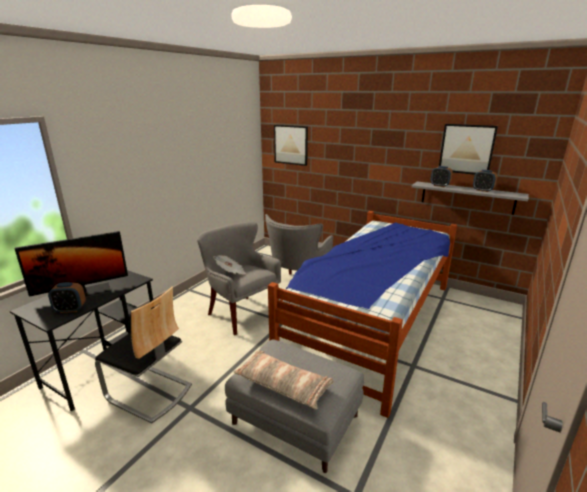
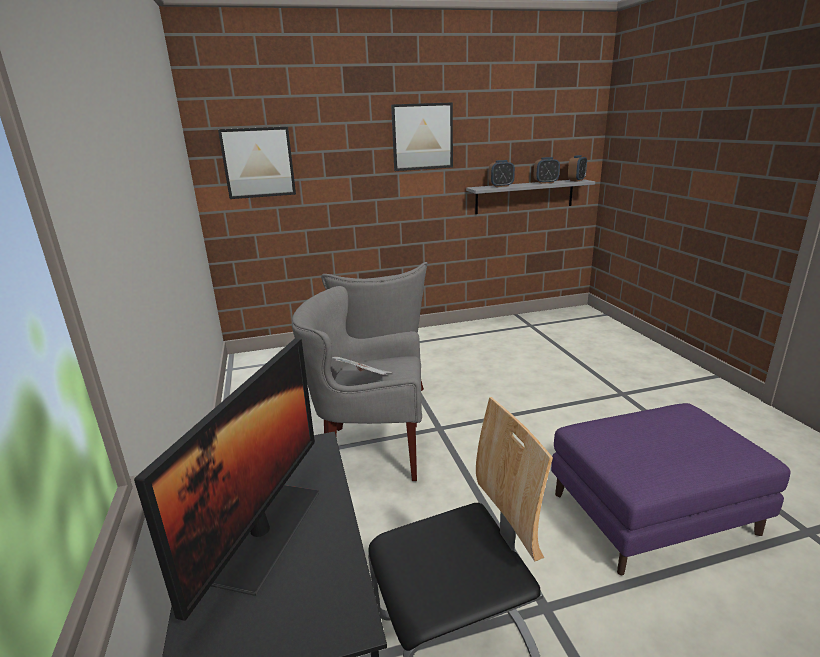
camera: 45 degrees left, 0 degrees up
(70, 309) = (322, 573): alarm clock -> alarm clock (576, 180)
(283, 385) = (687, 458): pillow -> none
(296, 420) = (653, 513): grey ottoman -> purple ottoman
(371, 321) = (519, 376): bed -> none
(466, 149) = (518, 135): picture -> picture (422, 137)

